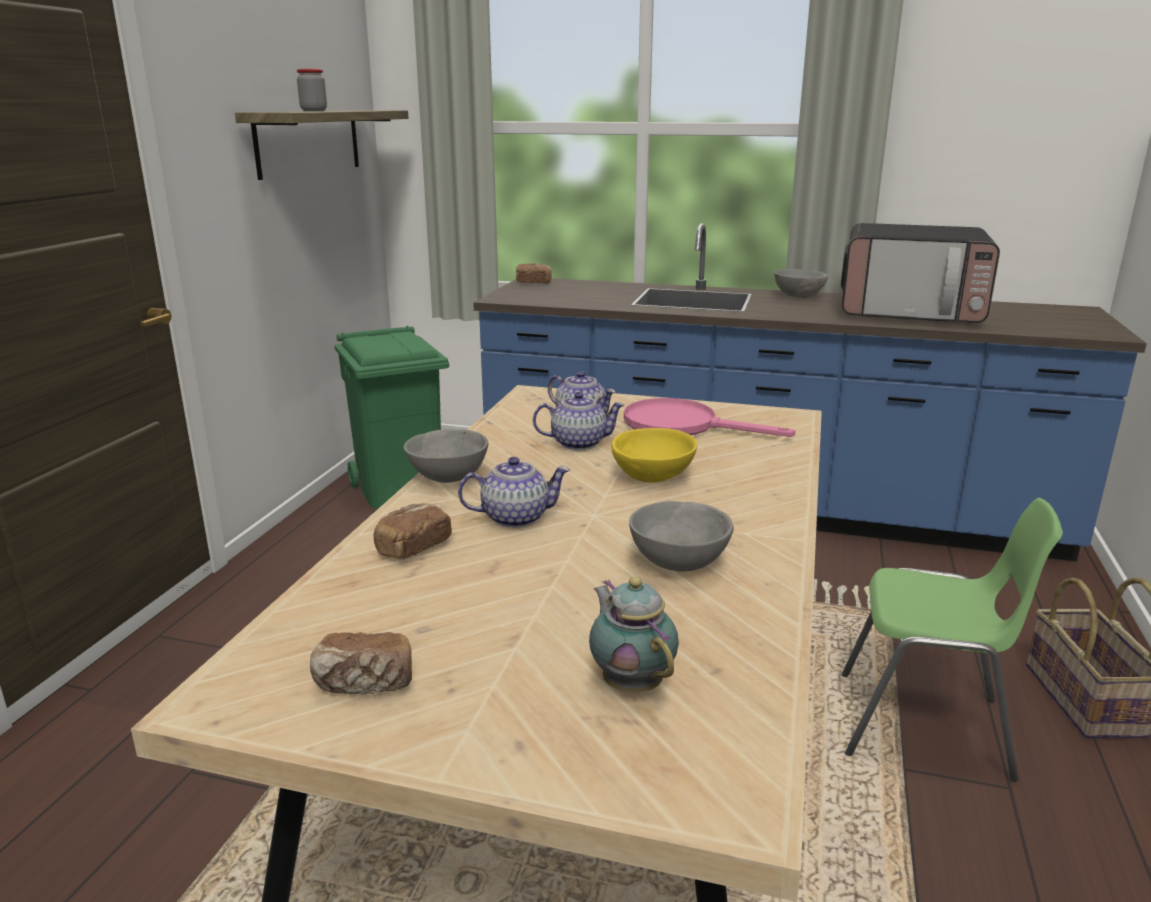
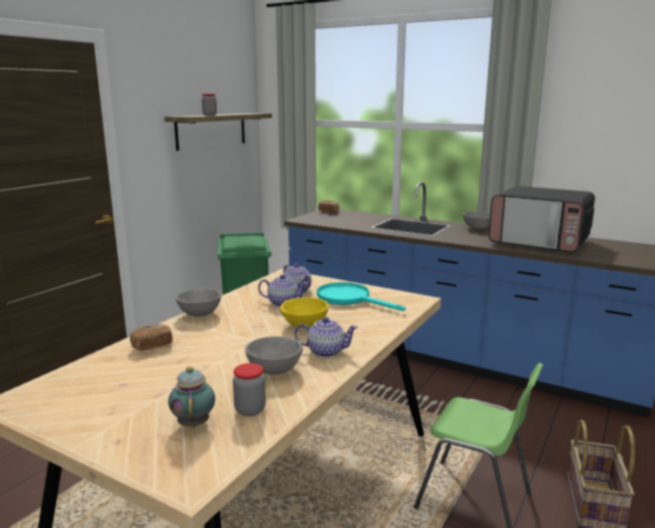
camera: 15 degrees right, 5 degrees down
(364, 684) = (76, 405): bread -> none
(514, 517) = (214, 337): teapot -> teapot (325, 351)
(683, 425) = (350, 299): pink frying pan -> turquoise frying pan
(707, 642) = (250, 410): none -> jar

